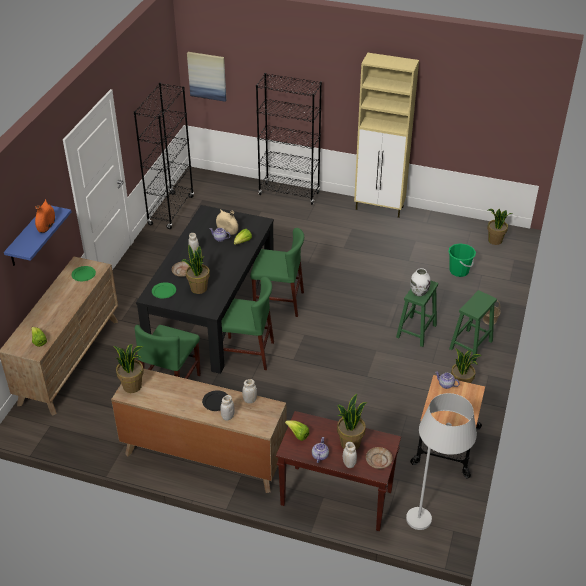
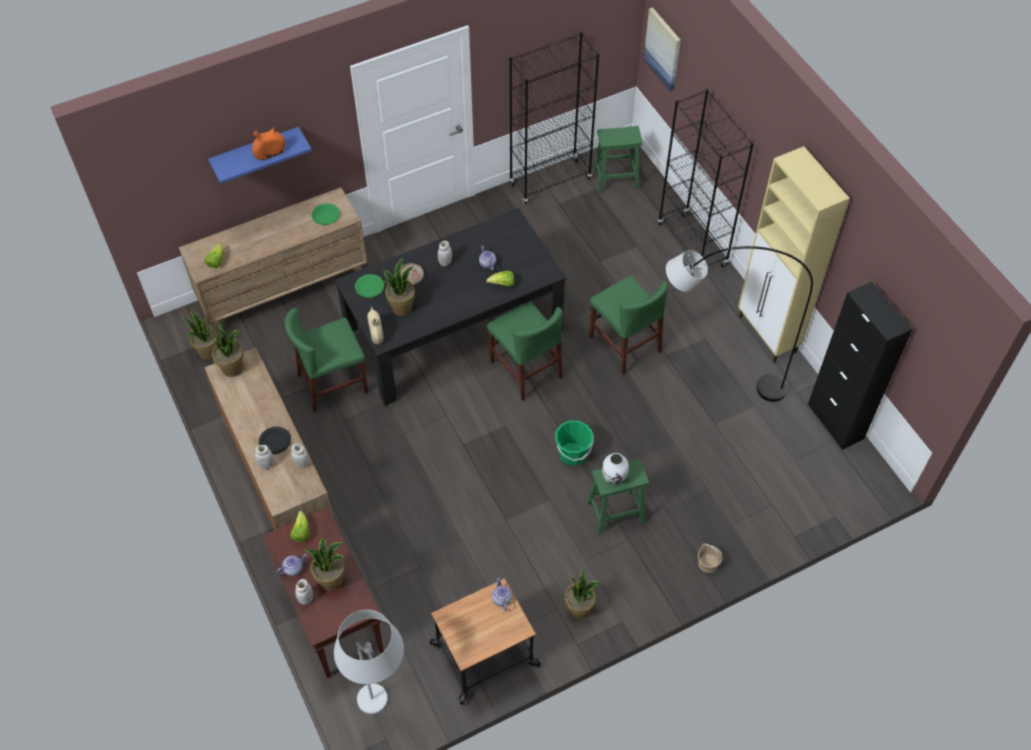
camera: 45 degrees right, 15 degrees up
(227, 230) = (505, 258): beige vase -> beige vase (376, 333)
(247, 353) = (431, 403): green chair -> green chair (624, 344)
(378, 460) = (332, 618): beige plate -> none
(382, 243) = (713, 381): none -> grey floor lamp
(459, 271) = (753, 480): green bucket -> green bucket (572, 454)
(460, 223) = (835, 421): none -> black cabinet
(471, 344) = (650, 574): green stool -> green stool (616, 179)
(495, 241) = (845, 475): potted plant -> potted plant (208, 352)

